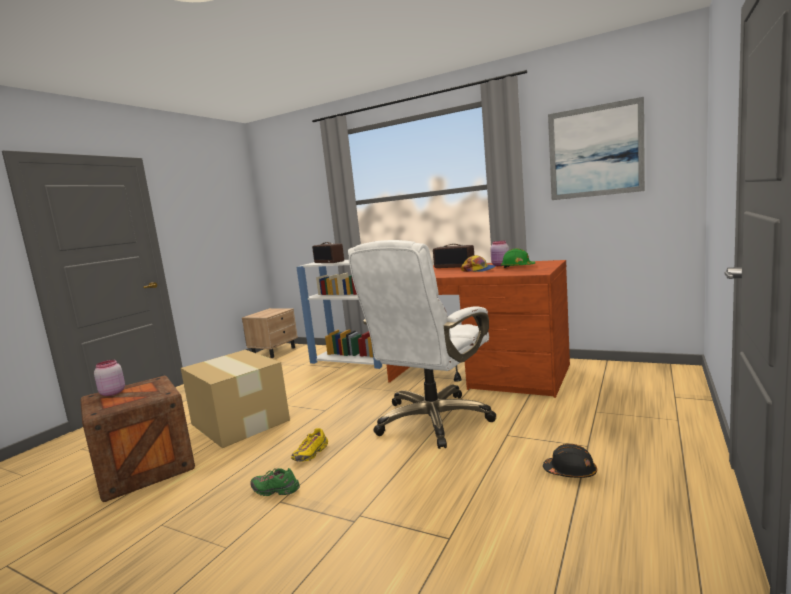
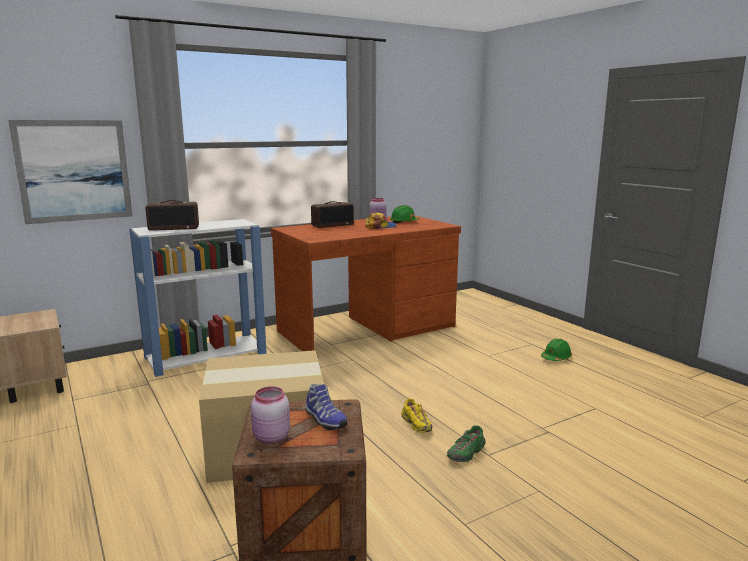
camera: 60 degrees left, 5 degrees up
(140, 395) = (324, 420): none -> shoe
(433, 419) = (427, 367): white office chair -> none
(570, 472) = (556, 358): black hard hat -> green hard hat
(595, 151) = (421, 123): picture -> picture (74, 171)

